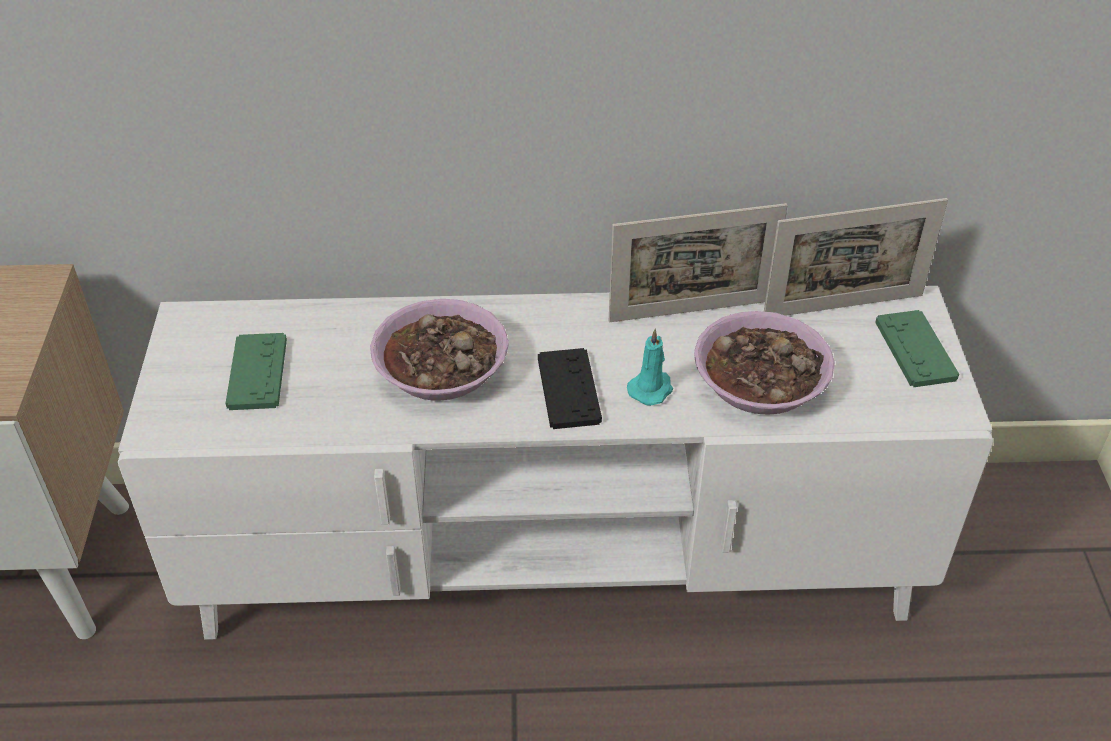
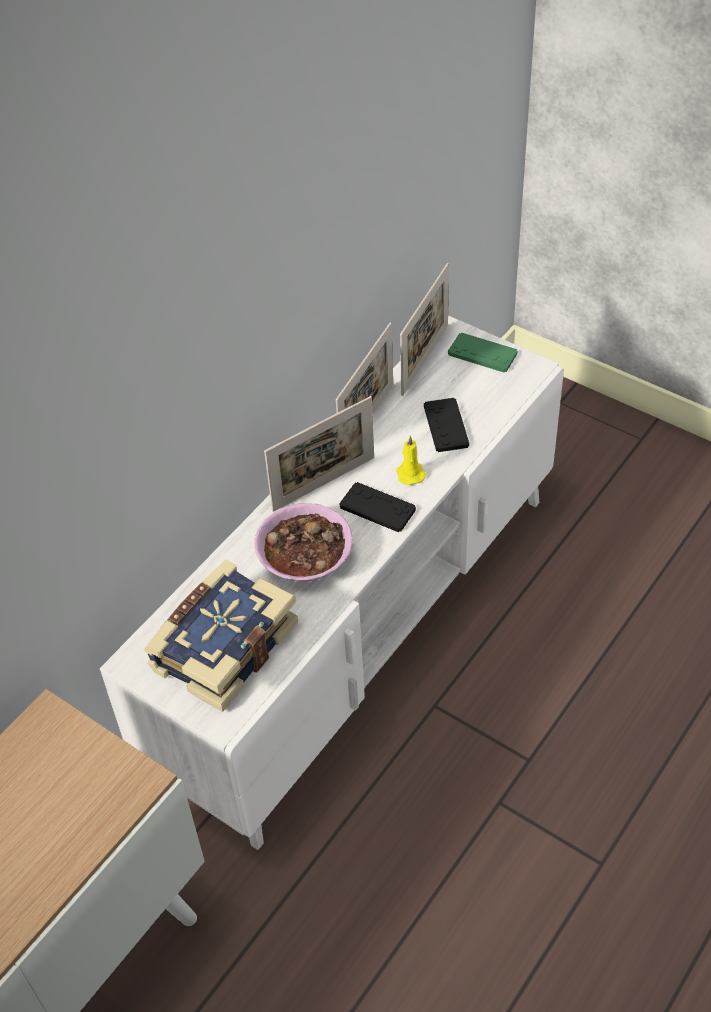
camera: 50 degrees left, 5 degrees up
(257, 373) = (222, 646): green game controller -> book
(560, 327) = (324, 484): none -> picture frame
(651, 389) = (410, 473): turquoise candle -> yellow candle
(760, 380) = (446, 426): bowl -> black game controller

